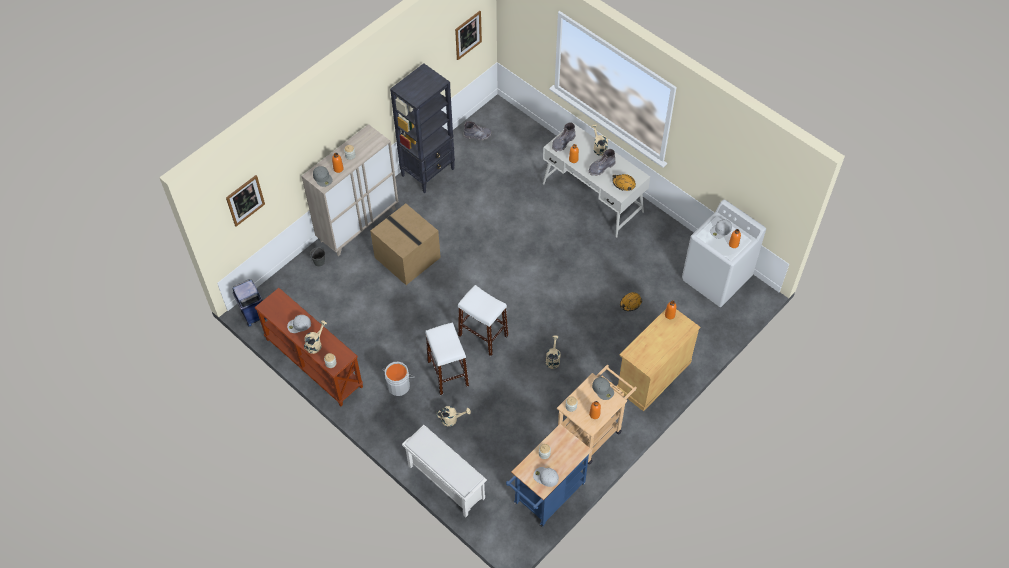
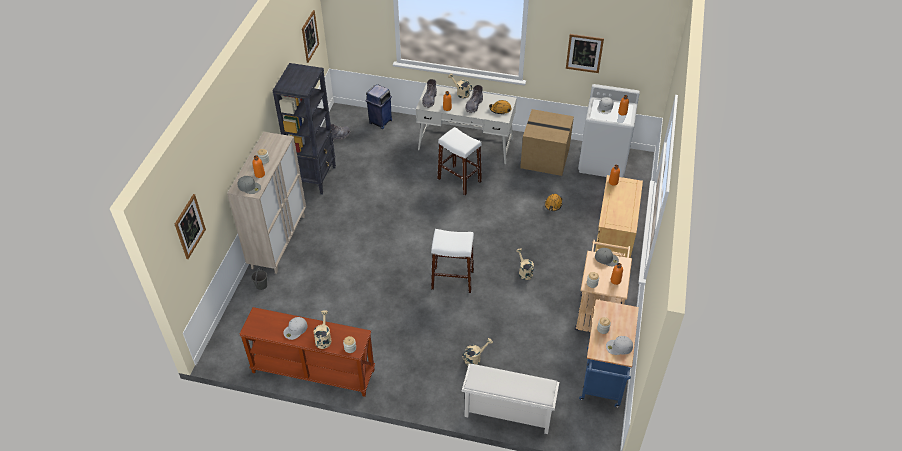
camera: 30 degrees left, 10 degrees down
(253, 315) = (225, 357): blue trash can -> blue trash can (380, 122)
(399, 385) = (407, 353): grey bucket -> none
(406, 257) = (341, 249): cardboard box -> cardboard box (544, 158)
(448, 373) = (443, 323): white stool -> white stool (459, 180)
(721, 166) = (584, 53): none -> picture

